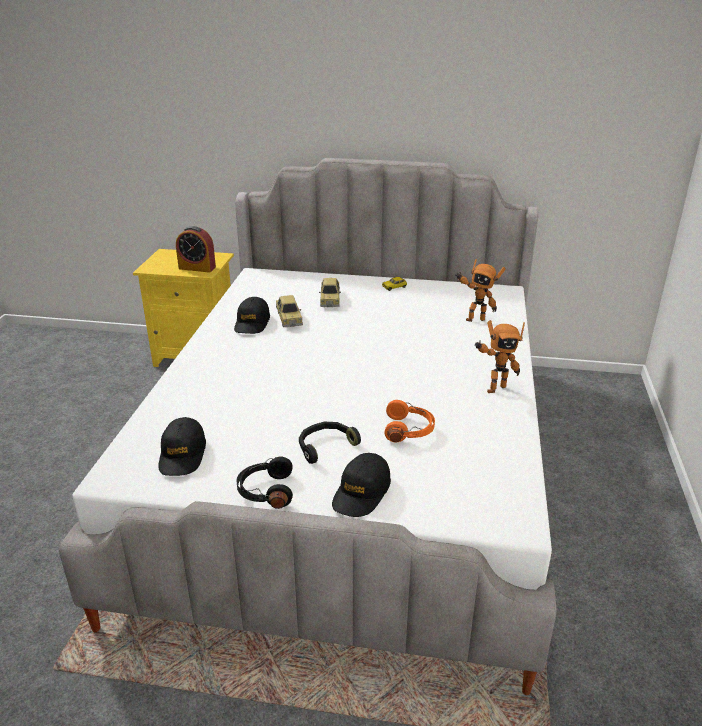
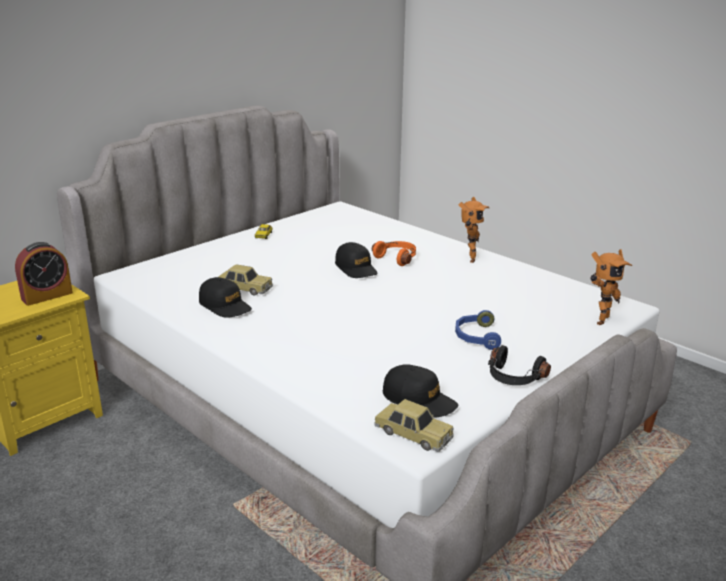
camera: 55 degrees left, 5 degrees down
(325, 446) = (475, 337): black headphones -> blue headphones
(330, 299) = (239, 263): toy car -> toy car (413, 434)
(361, 493) = (550, 343): black cap -> black cap (356, 268)
(409, 430) = (489, 302): orange headphones -> orange headphones (397, 258)
(474, 319) = (364, 230): toy robot -> toy robot (599, 319)

